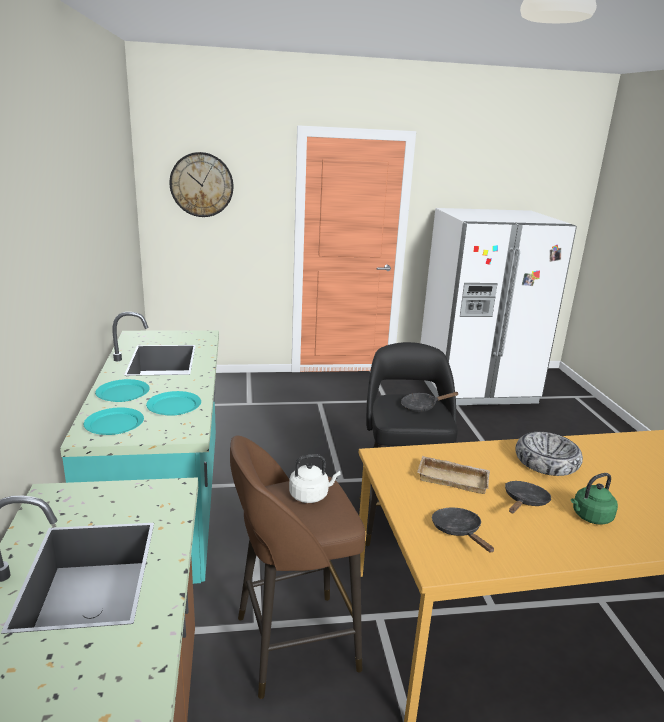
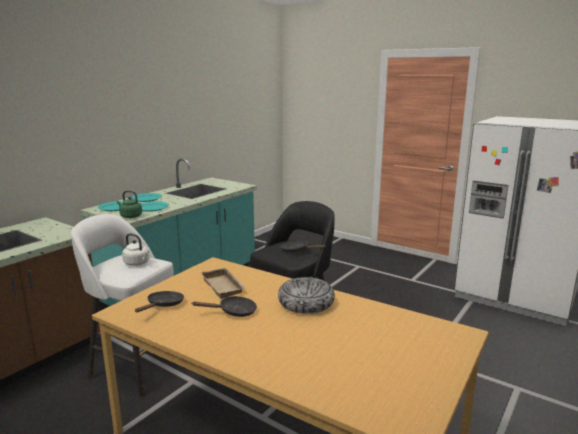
camera: 45 degrees right, 5 degrees down
(201, 185) = (317, 96): wall clock -> none
(292, 644) = (136, 367): brown stool -> white stool
(590, 517) = (253, 336): green kettle -> green kettle (130, 216)

